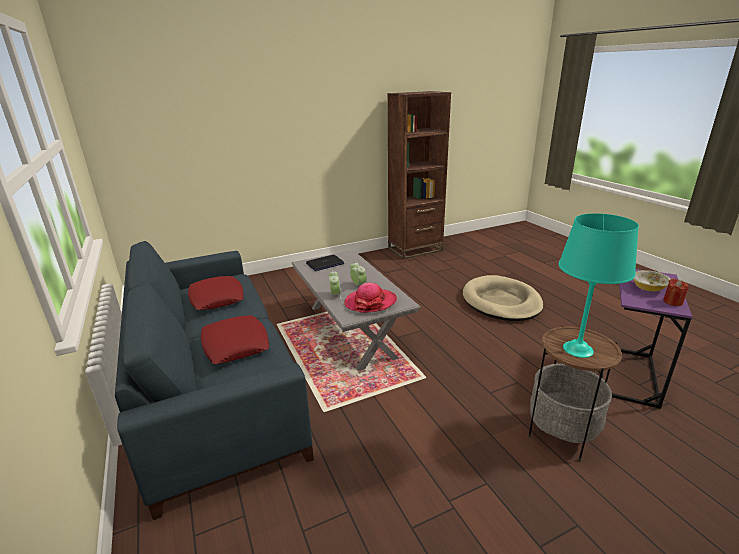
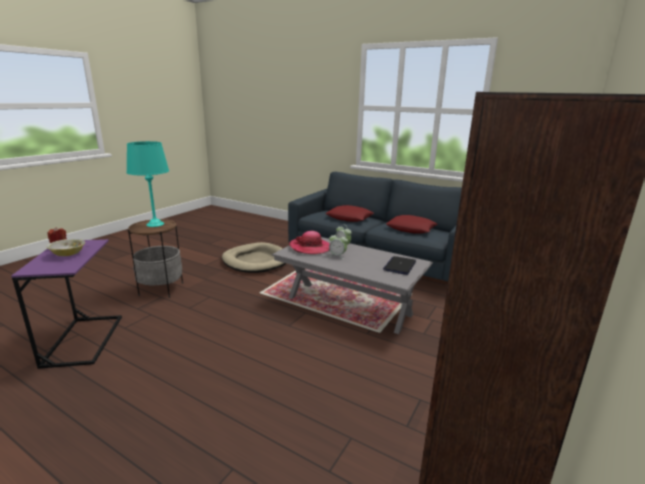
camera: 145 degrees right, 5 degrees down
(501, 302) = (212, 398): beige dog bed -> beige dog bed (255, 261)

